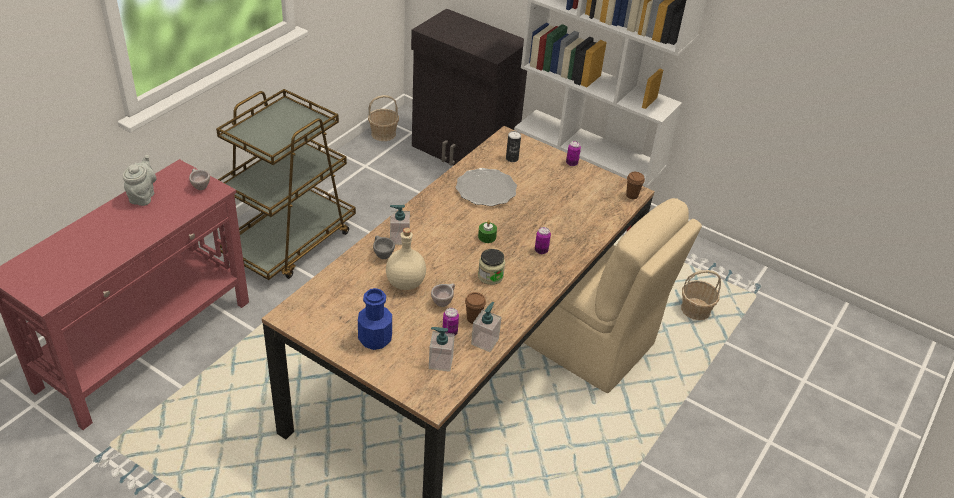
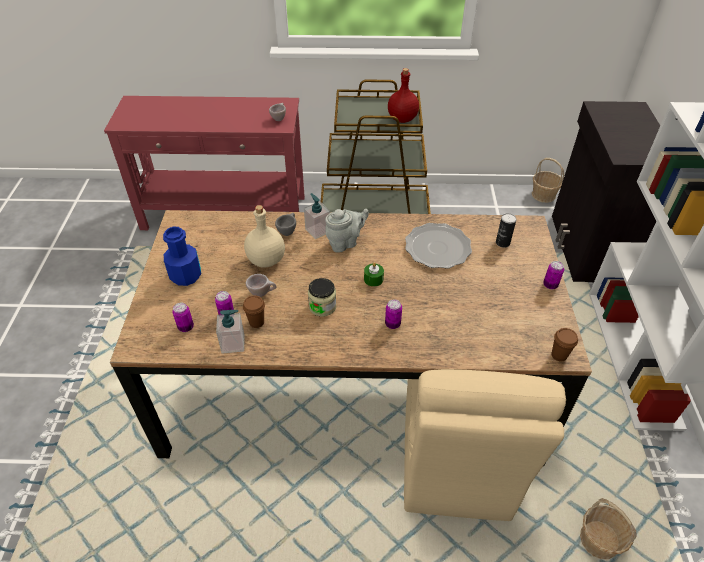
camera: 60 degrees right, 5 degrees up
(143, 196) = (246, 104): grey teapot -> grey teapot (345, 243)
(305, 121) = (401, 119): none -> red bottle
(440, 362) = (186, 327): soap dispenser -> can

